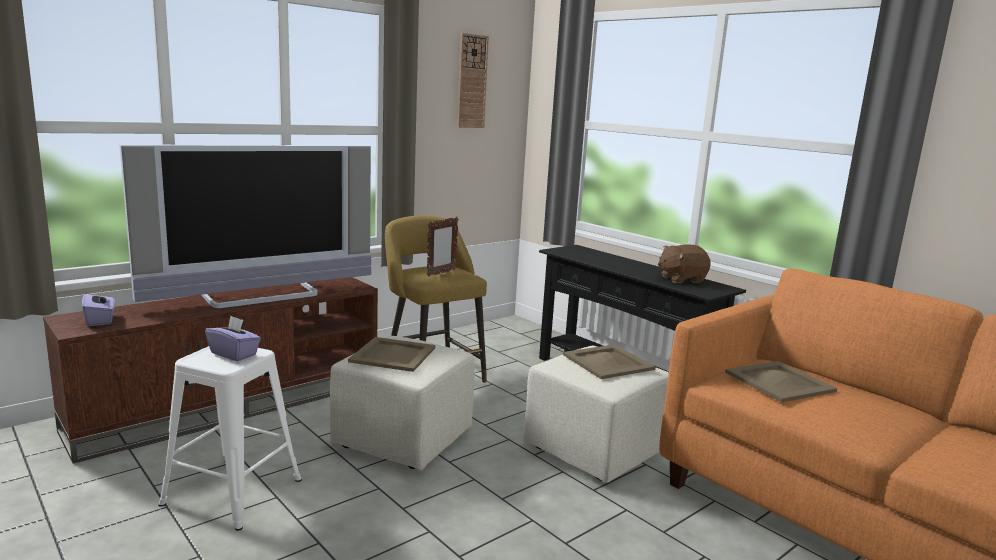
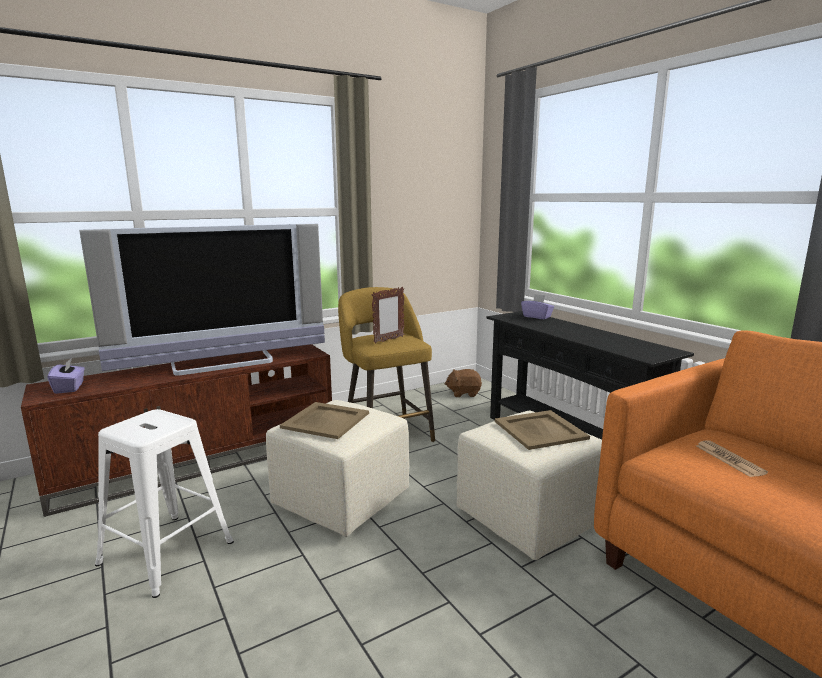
camera: 10 degrees right, 0 degrees up
(234, 354) = (156, 423): purple tissue box -> purple tissue box (537, 317)
(472, 81) = (425, 164): wall clock -> none
(681, 279) = (624, 343): brown plush toy -> brown plush toy (463, 393)
(778, 381) = (729, 459): beige tray -> newspaper

